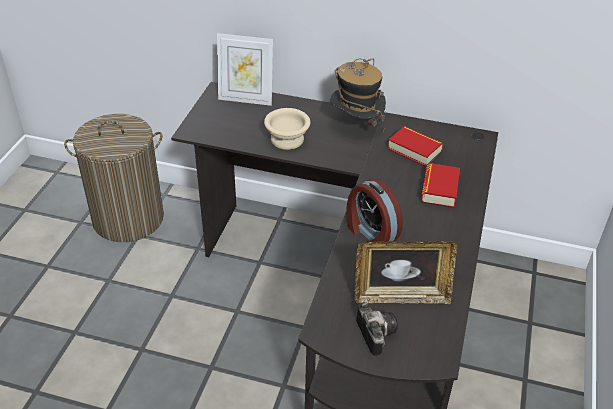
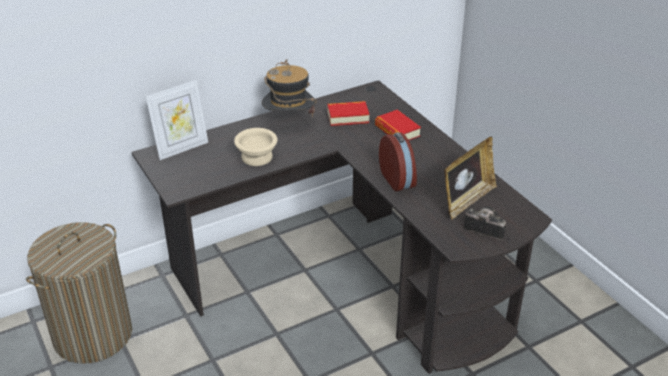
camera: 45 degrees left, 5 degrees down
(370, 233) = (398, 179): alarm clock -> alarm clock turned 120 degrees counterclockwise

